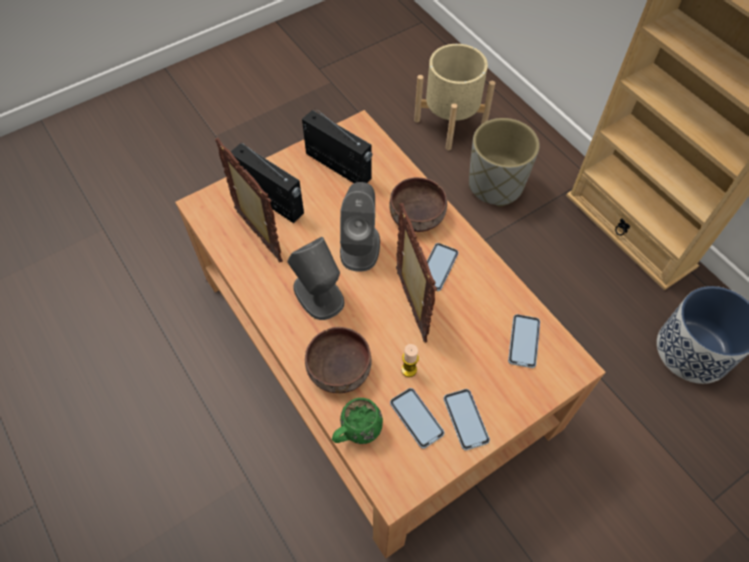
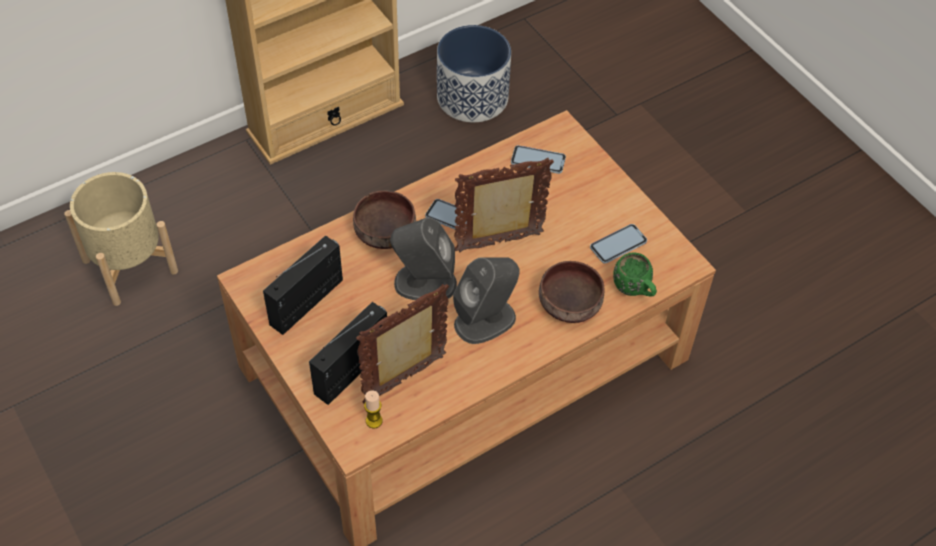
camera: 90 degrees left, 5 degrees down
(409, 369) = (569, 248): candle -> candle (374, 421)
(465, 419) = (617, 209): phone -> none
(496, 185) = (244, 228): grey planter -> none

